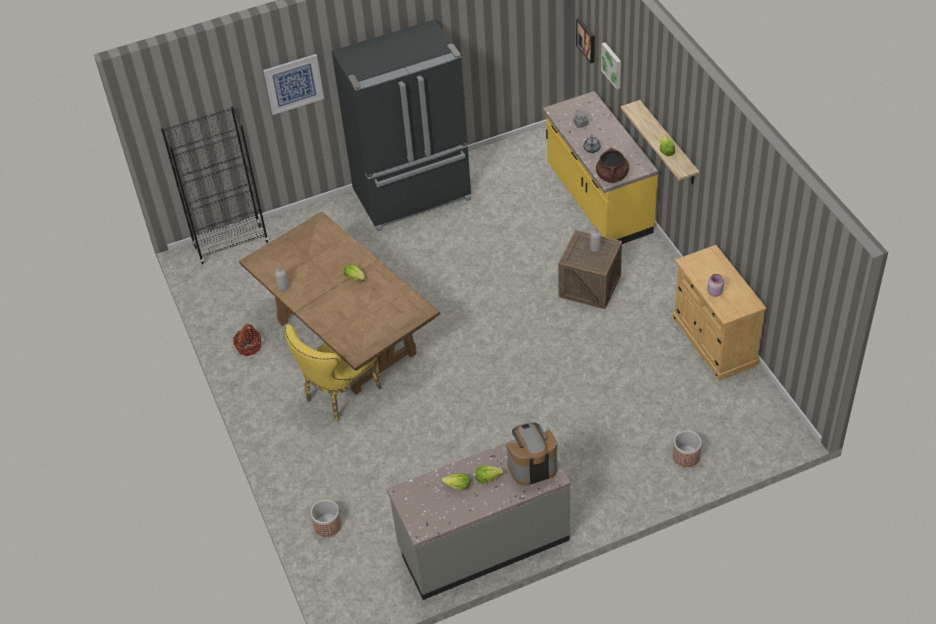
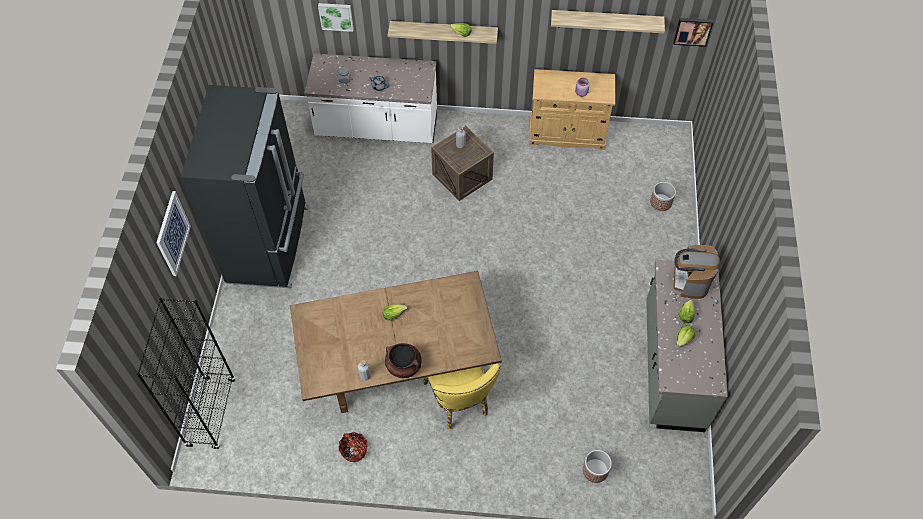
camera: 65 degrees left, 10 degrees up
(587, 40) = (285, 17): picture -> picture (692, 31)
(597, 200) = (377, 128): yellow counter -> white counter
(612, 176) = (420, 89): brown cooking pot -> brown cooking pot (404, 366)
(765, 235) = (606, 21): none -> shelf

